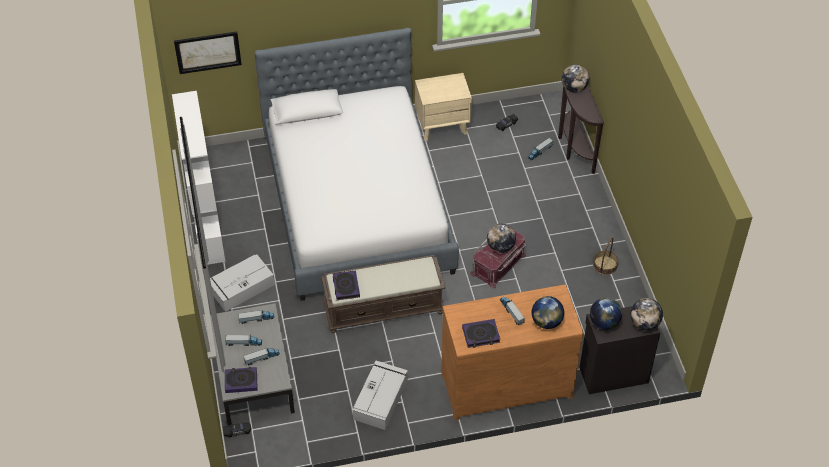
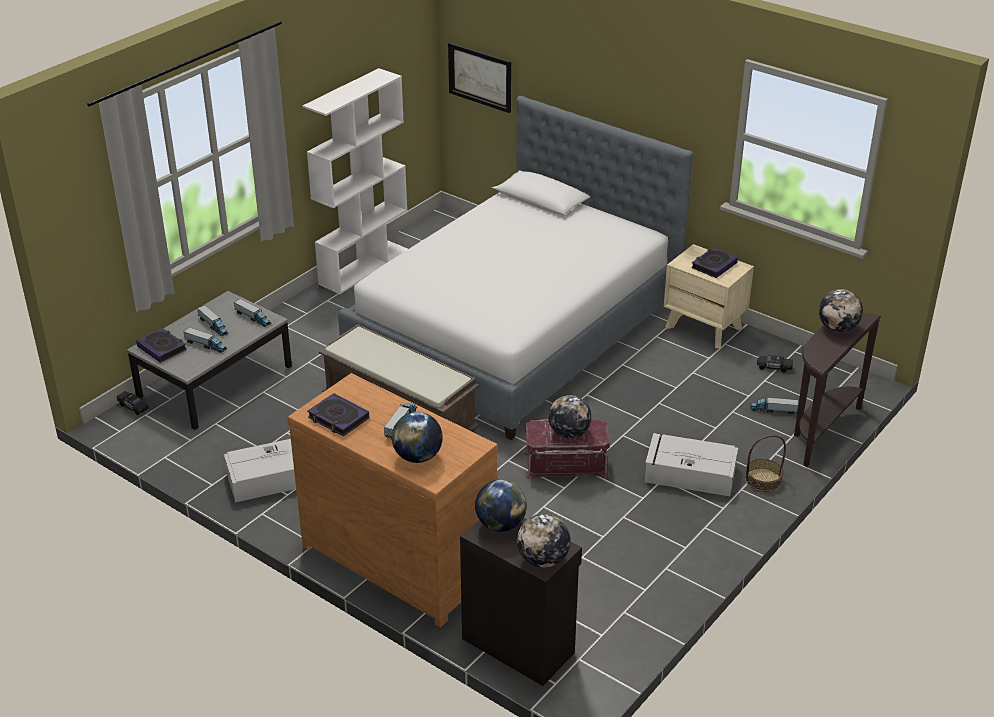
camera: 50 degrees right, 15 degrees down
(241, 288) = (317, 319): grey storage box -> grey storage box (688, 474)
(346, 287) = (356, 345): book -> book (714, 265)
(605, 265) = (679, 548): basket -> basket (763, 480)

